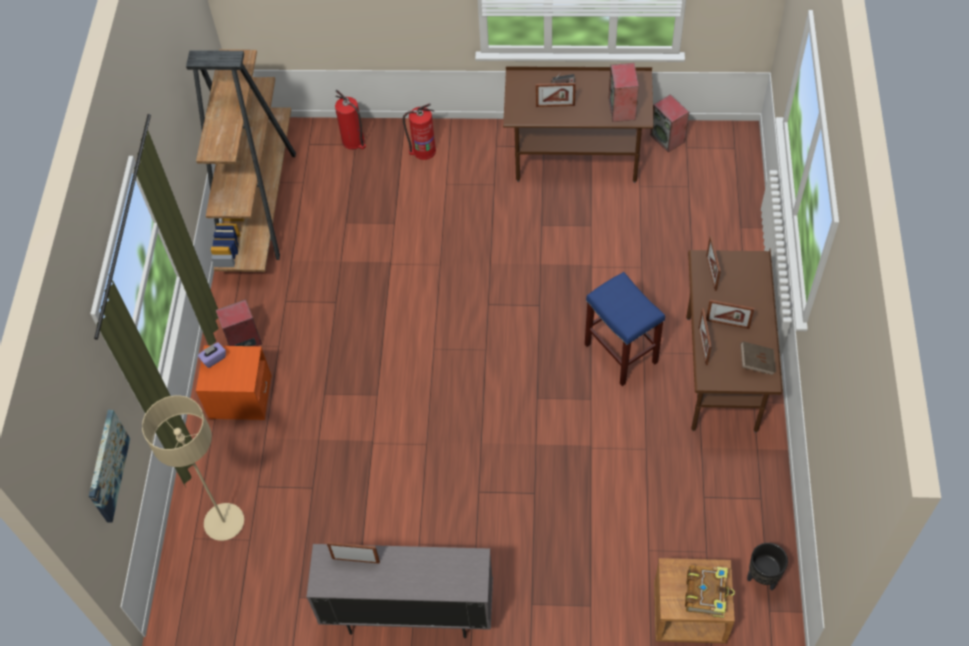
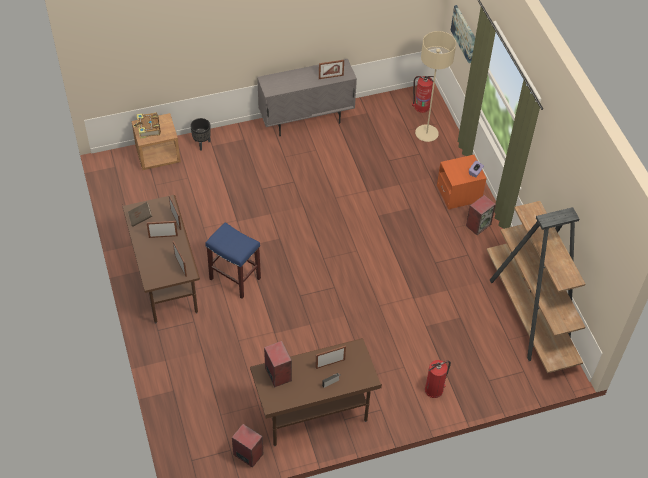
camera: 155 degrees right, 5 degrees down
(353, 141) = (491, 383): fire extinguisher -> fire extinguisher (421, 107)
(762, 578) = (121, 180): black planter -> black planter (202, 143)

